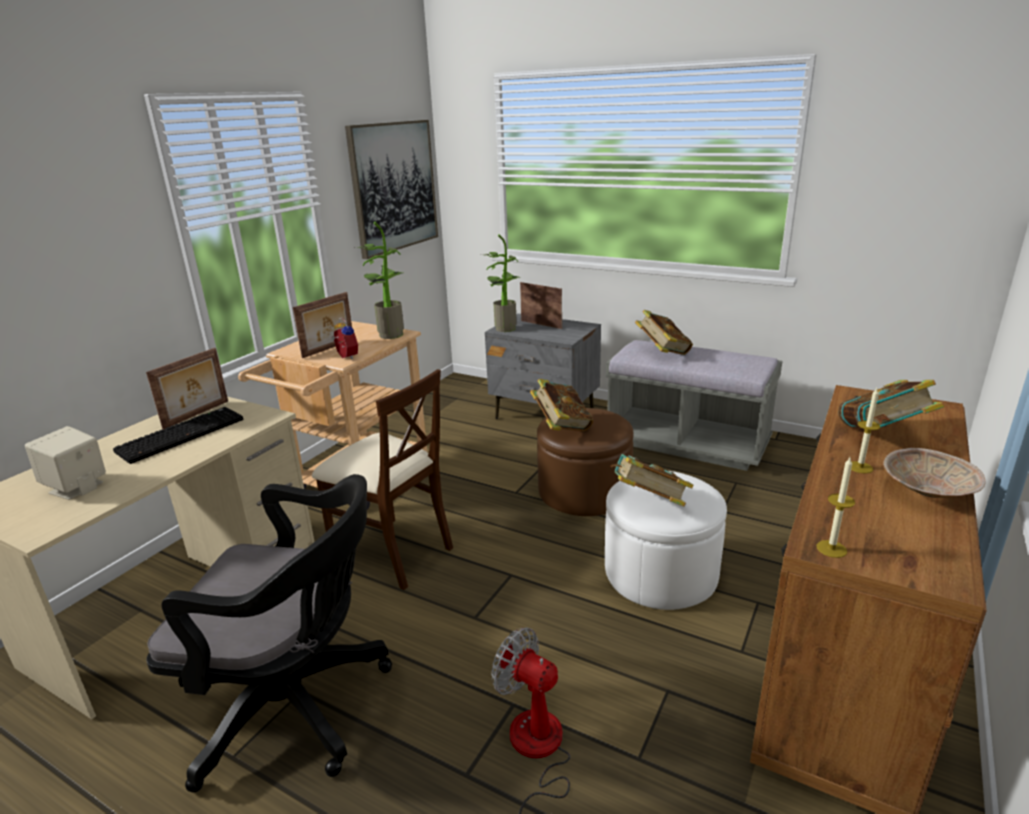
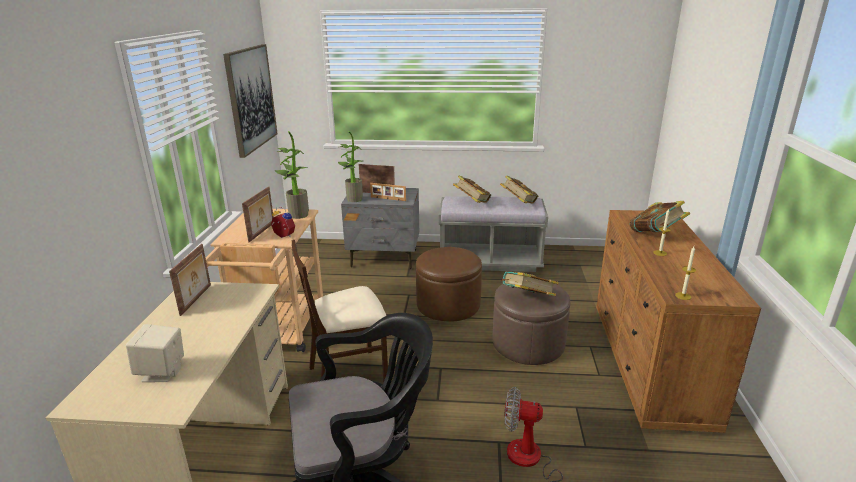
camera: 25 degrees left, 0 degrees up
(182, 435) = (203, 316): keyboard -> none
(393, 553) = (349, 375): beige chair -> beige chair turned 150 degrees clockwise
(547, 333) = (388, 199): none -> picture frame
(561, 427) = (436, 263): book -> book (518, 203)
(660, 572) = (528, 343): white ottoman -> brown ottoman
(927, 492) = (698, 260): beige bowl -> none

